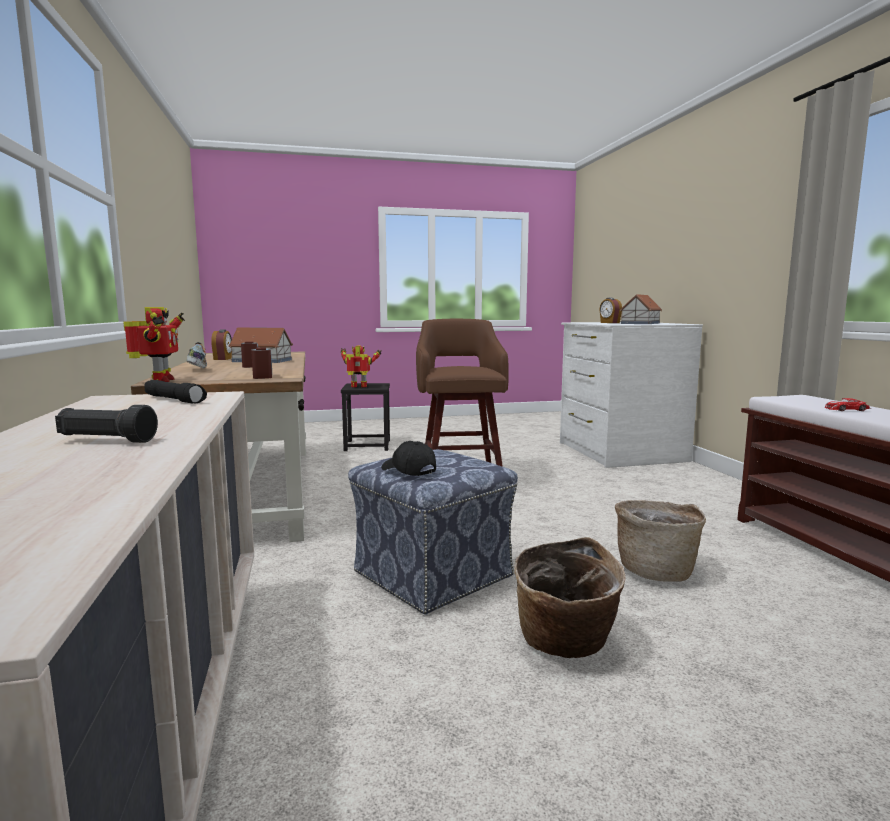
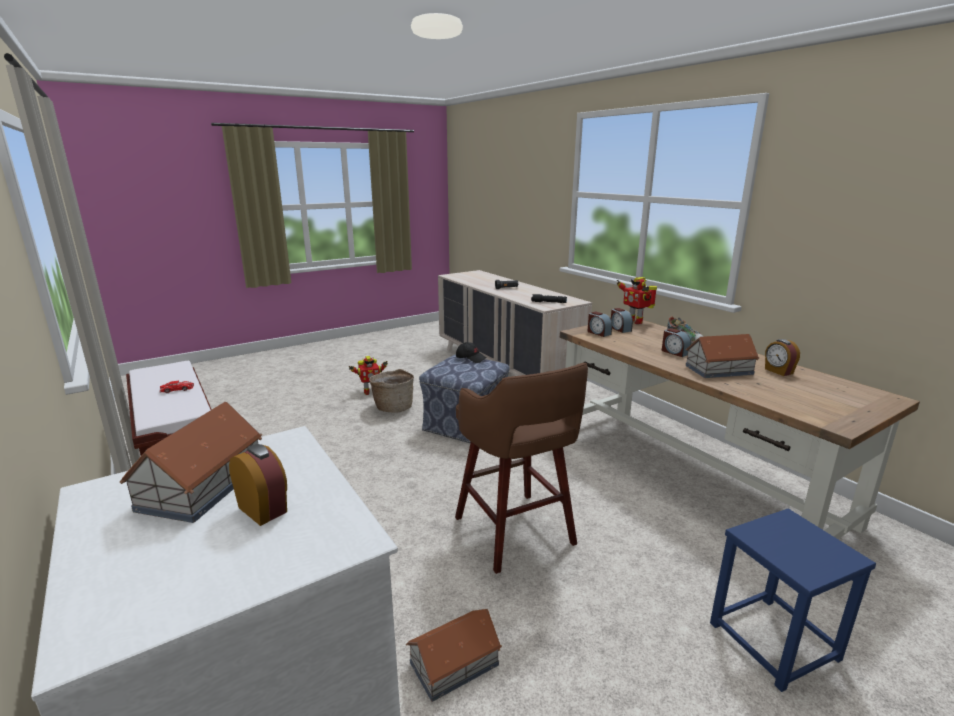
camera: 160 degrees right, 10 degrees up
(219, 377) = (620, 329): none -> alarm clock
(359, 387) = (788, 530): toy robot -> toy robot (370, 392)
(368, 445) = (772, 641): black stool -> blue stool
(531, 456) = (455, 663): none -> toy house
(656, 570) = (338, 449): basket -> none

